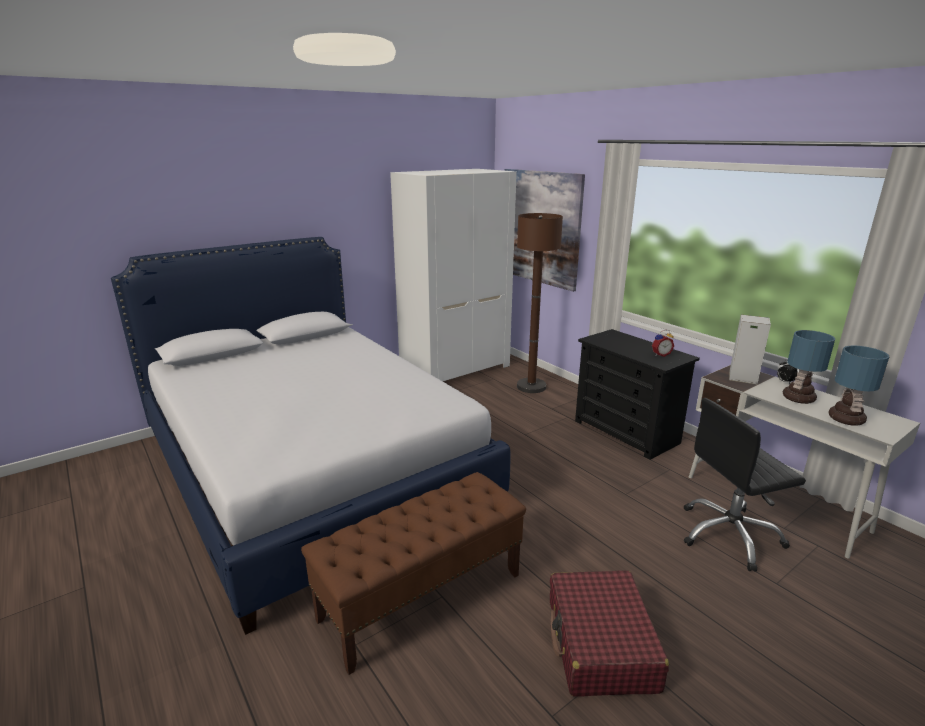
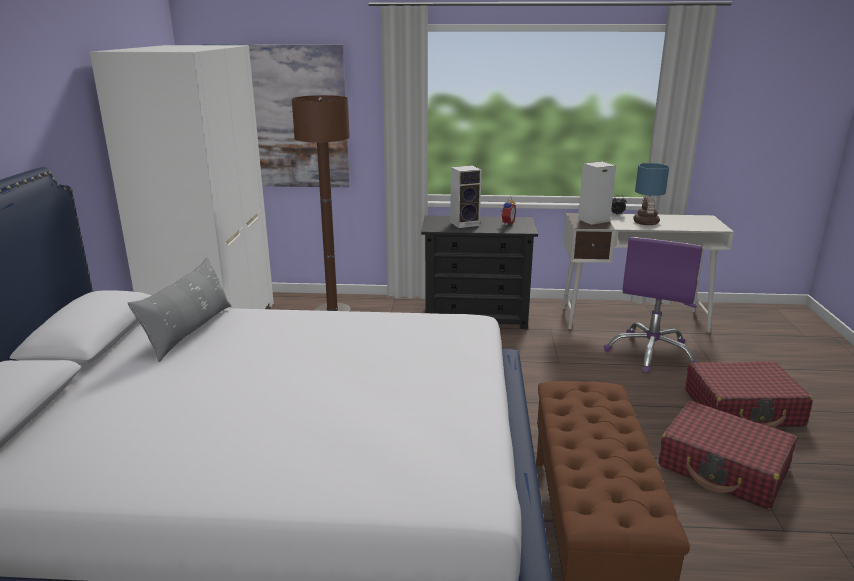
camera: 50 degrees left, 0 degrees up
(337, 347) = (190, 331): none -> grey pillow
(625, 344) = (465, 223): none -> speaker
(727, 628) = (743, 408): none -> red suitcase
(729, 535) = (651, 353): black office chair -> purple office chair
(844, 418) = (688, 225): table lamp -> none

